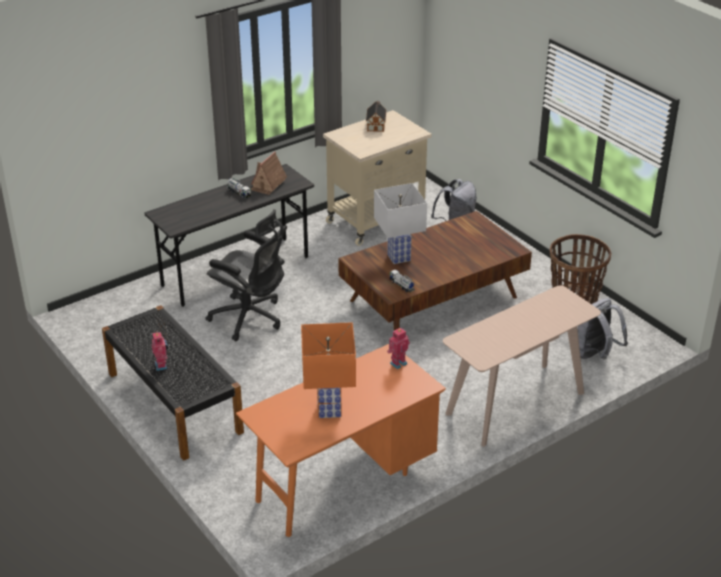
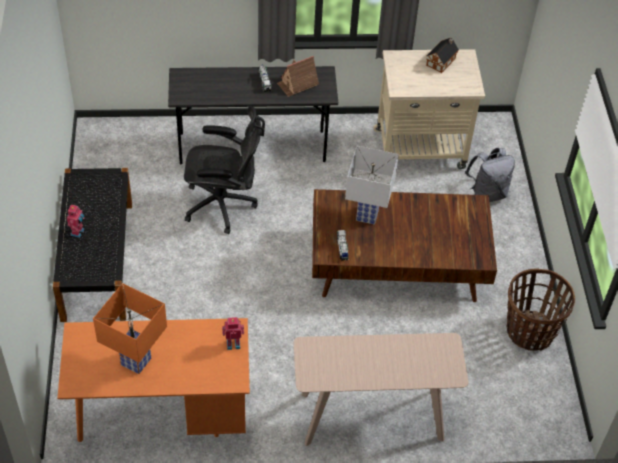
camera: 30 degrees right, 15 degrees up
(250, 319) = (223, 205): office chair -> office chair turned 60 degrees counterclockwise
(595, 355) = (492, 405): grey backpack -> none

